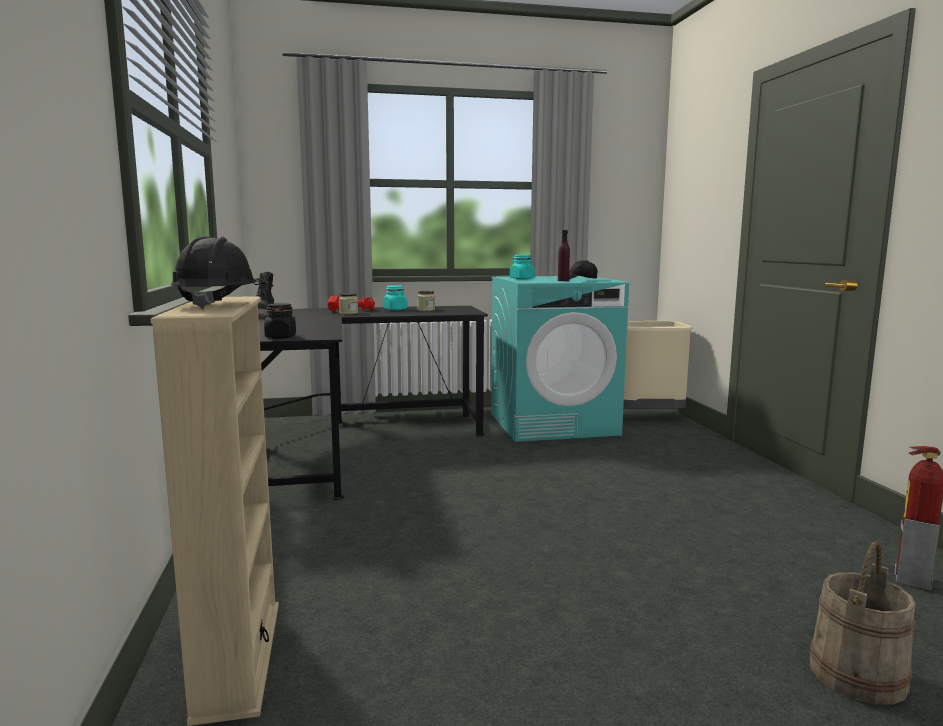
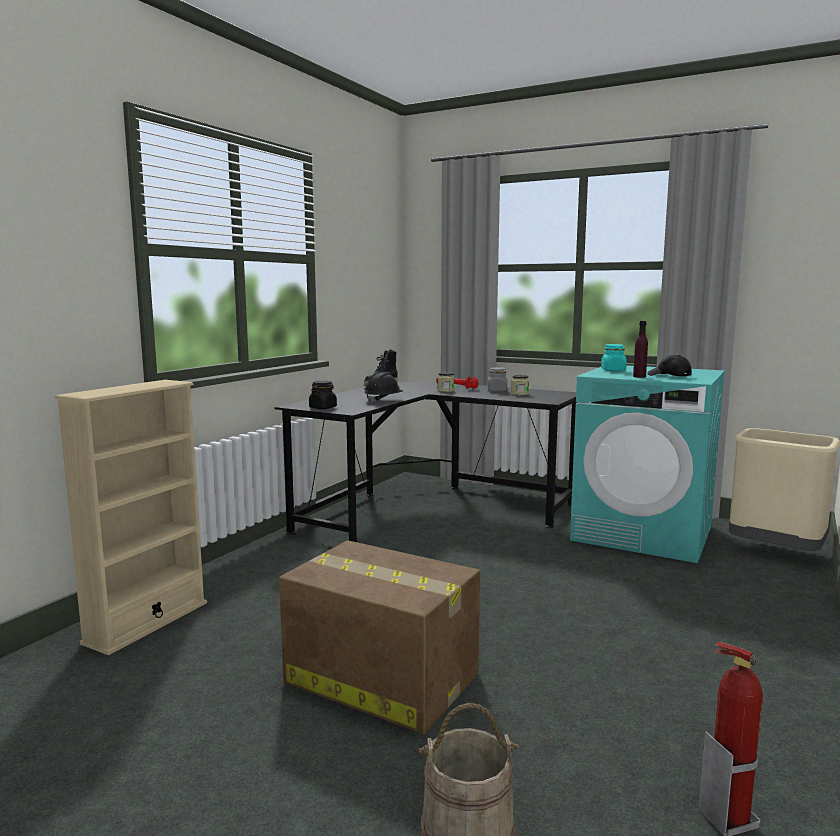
camera: 40 degrees right, 0 degrees up
(216, 304) = (126, 388): black hard hat -> black hard hat (383, 400)
(395, 309) = (497, 390): turquoise jar -> grey jar
(584, 596) = (379, 677): none -> cardboard box

